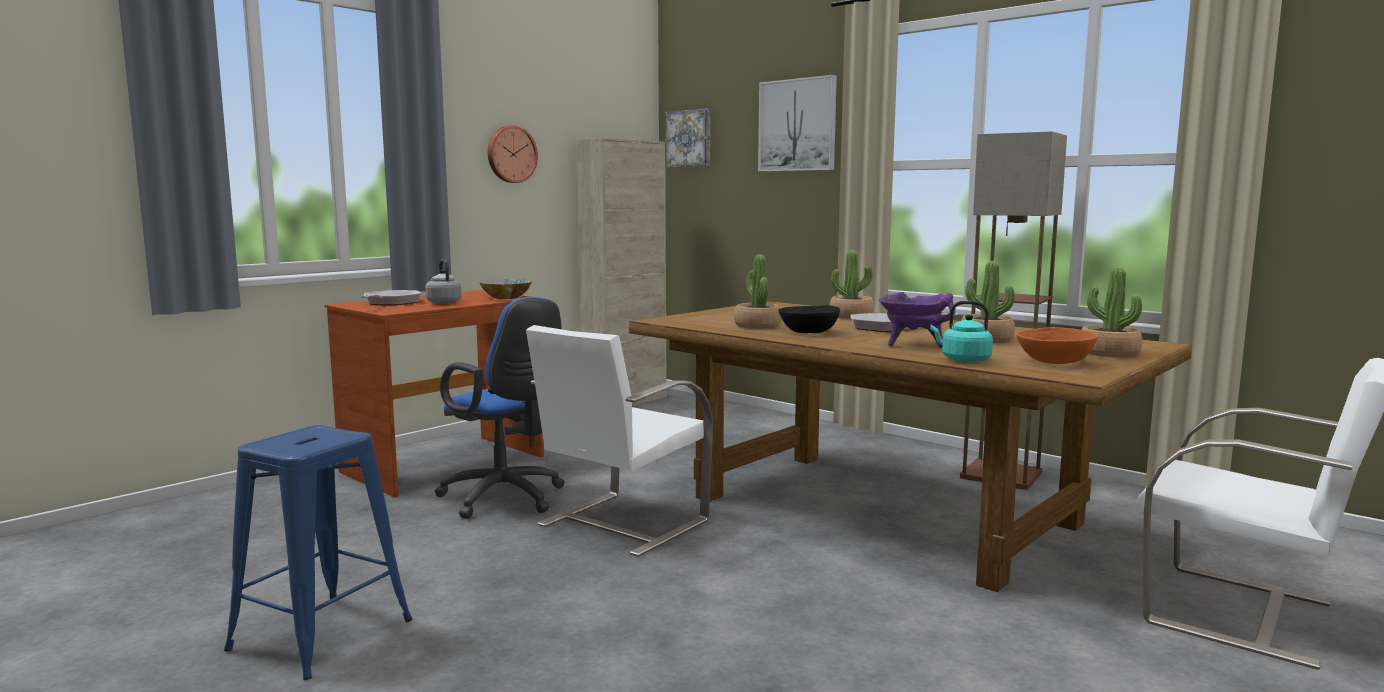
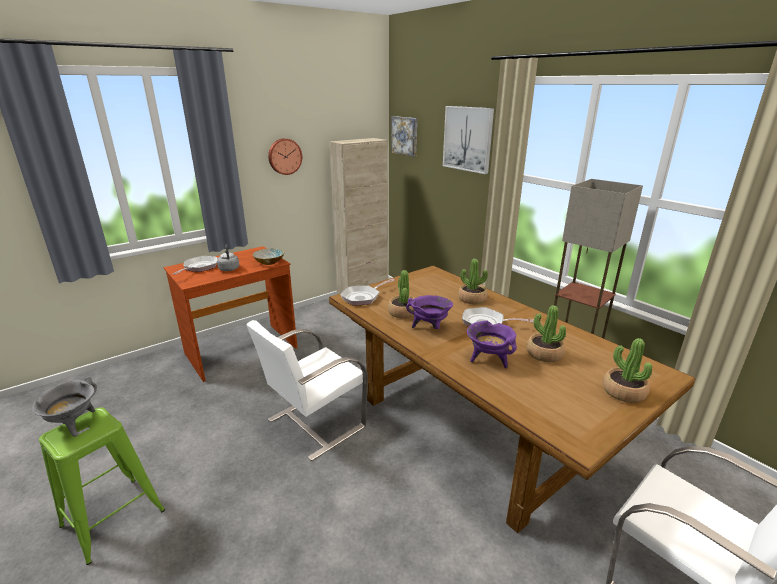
camera: 10 degrees right, 15 degrees up
(290, 436) = (74, 424): none -> grey cooking pot
(320, 635) = (112, 518): blue stool -> green stool
(507, 499) = (261, 390): blue office chair -> none
(684, 319) = (363, 297): none -> frying pan
(808, 332) = (430, 328): black bowl -> purple cooking pot
(963, 360) = (509, 396): turquoise kettle -> none
(1054, 362) = (575, 407): orange bowl -> none

